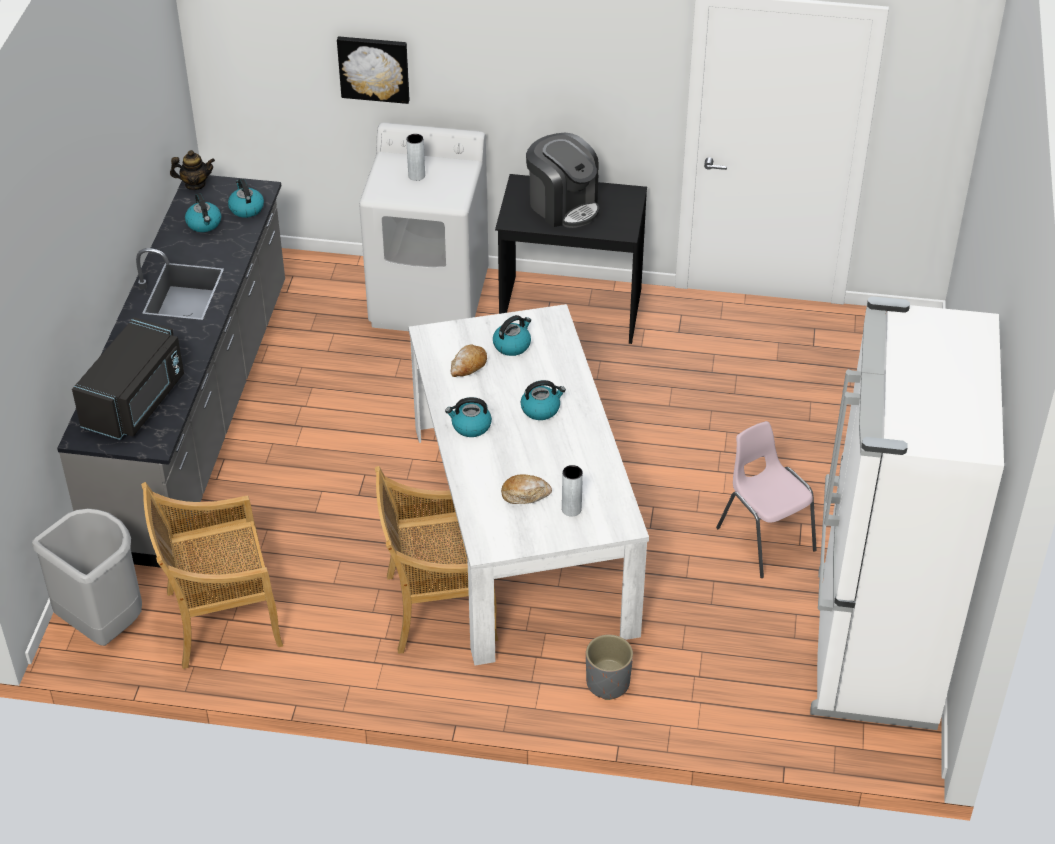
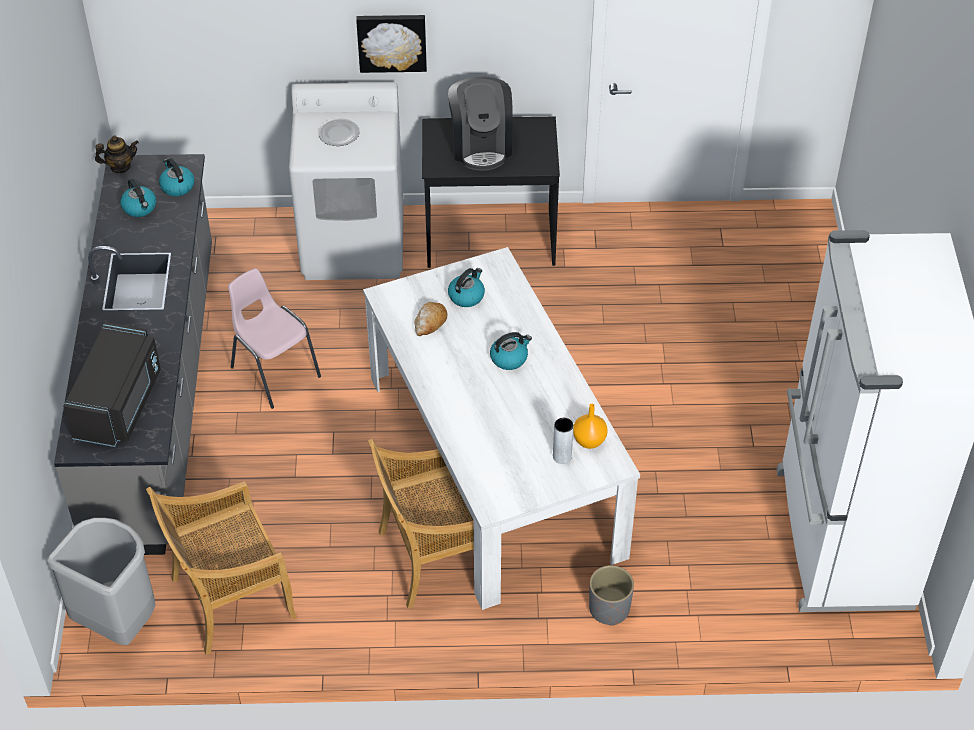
camera: 10 degrees left, 5 degrees up
(374, 68) = (284, 33): picture -> picture (392, 41)
(416, 176) = (338, 134): grey vase -> plate
(470, 426) = (447, 385): kettle -> none
(525, 494) = (515, 447): bread -> none
(563, 205) = (481, 145): coffee machine -> coffee machine turned 45 degrees clockwise
(603, 497) = (588, 440): none -> orange vase
(764, 539) = (720, 445): pink chair -> pink chair (274, 371)

